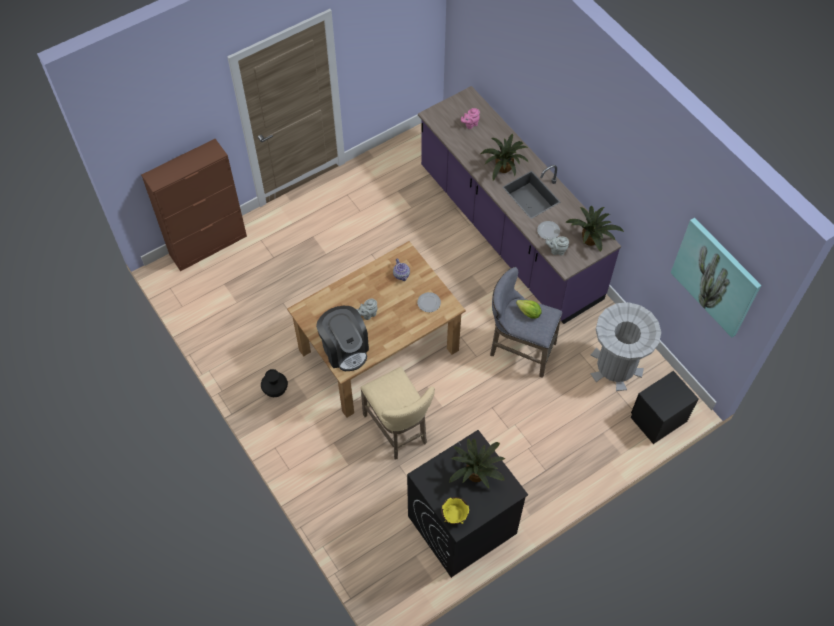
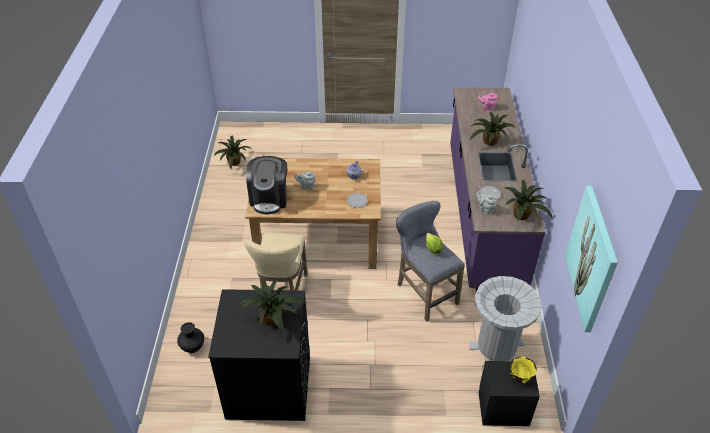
camera: 35 degrees right, 15 degrees down
(208, 245) = (267, 128): brown cabinet -> none
(214, 310) = (234, 163): none -> potted plant
(275, 390) = (226, 226): black vase -> black vase (192, 347)
(454, 517) = (225, 338): yellow bowl -> yellow bowl (520, 377)

